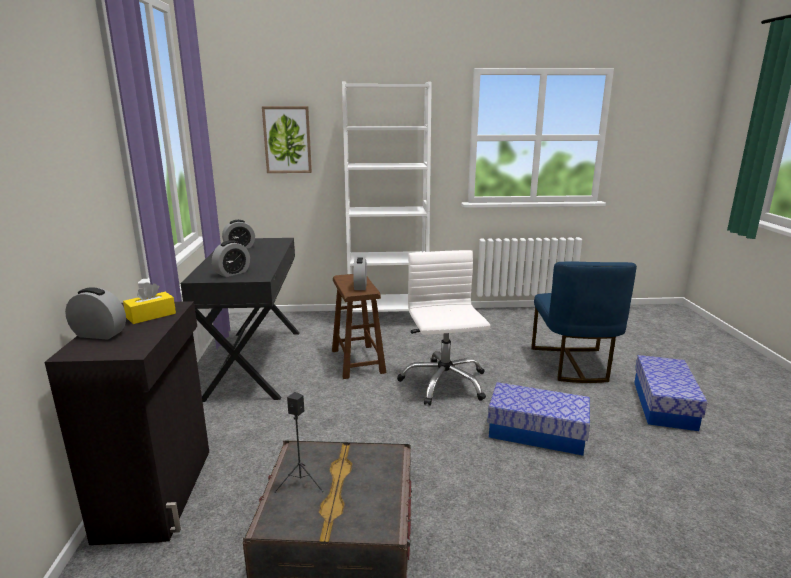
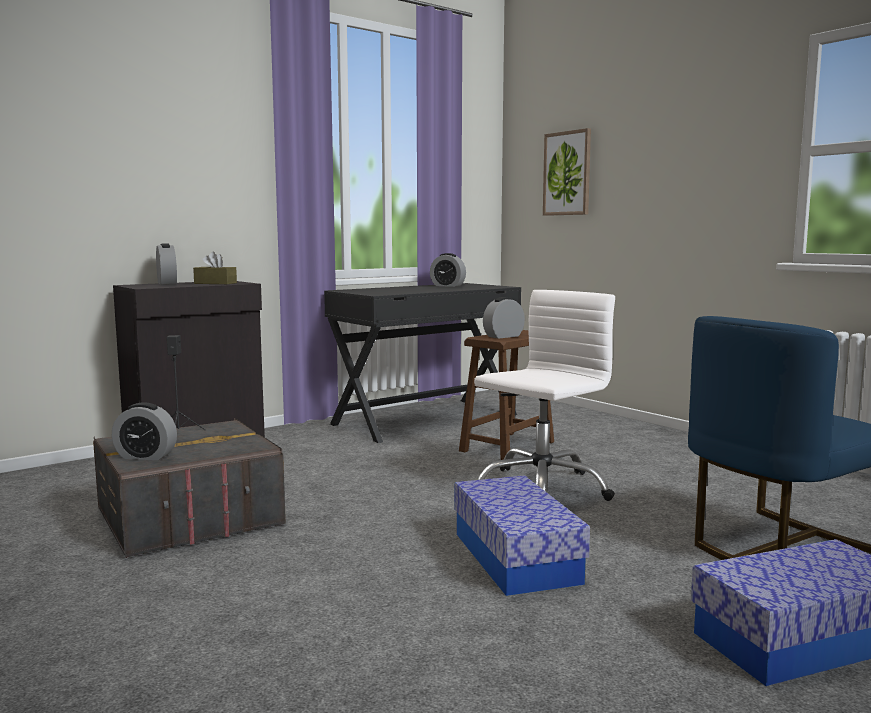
camera: 55 degrees right, 10 degrees down
(151, 315) = (215, 283): yellow tissue box -> brown tissue box
(232, 273) = (373, 291): alarm clock -> alarm clock (146, 456)
(387, 319) = (639, 432): white bookcase -> none

